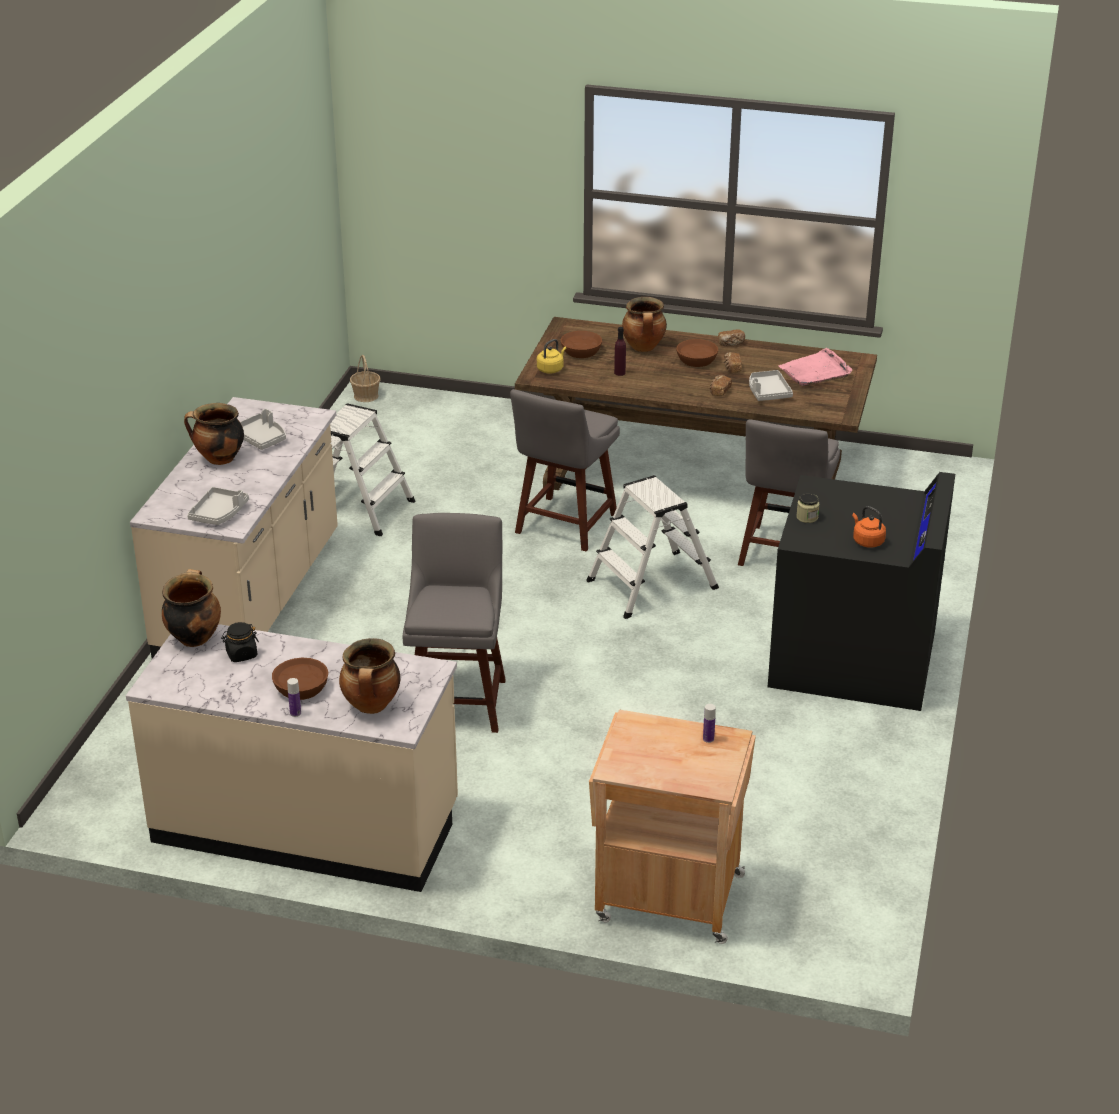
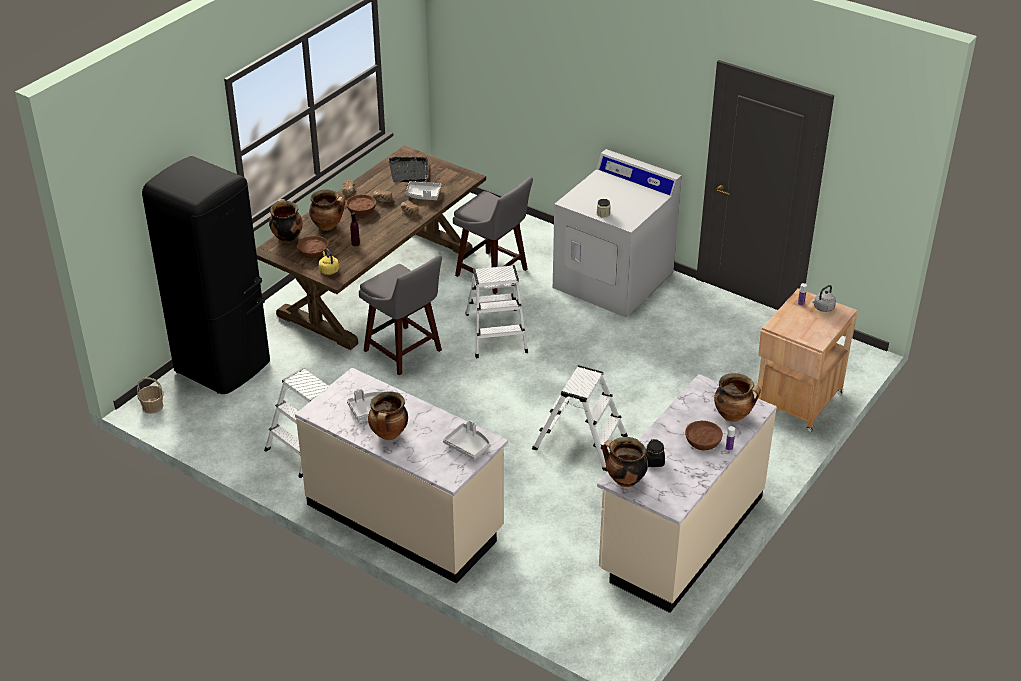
camera: 70 degrees left, 5 degrees up
(458, 700) = (579, 442): grey stool -> white step ladder
(460, 418) = (226, 366): none -> black fridge
(599, 329) = (287, 237): none -> cooking pot
(711, 763) = (822, 308): none -> grey kettle
(815, 371) = (409, 171): pink tray -> black tray
(852, 658) = (613, 280): black washing machine -> white washing machine
(867, 541) = (638, 201): orange kettle -> none

